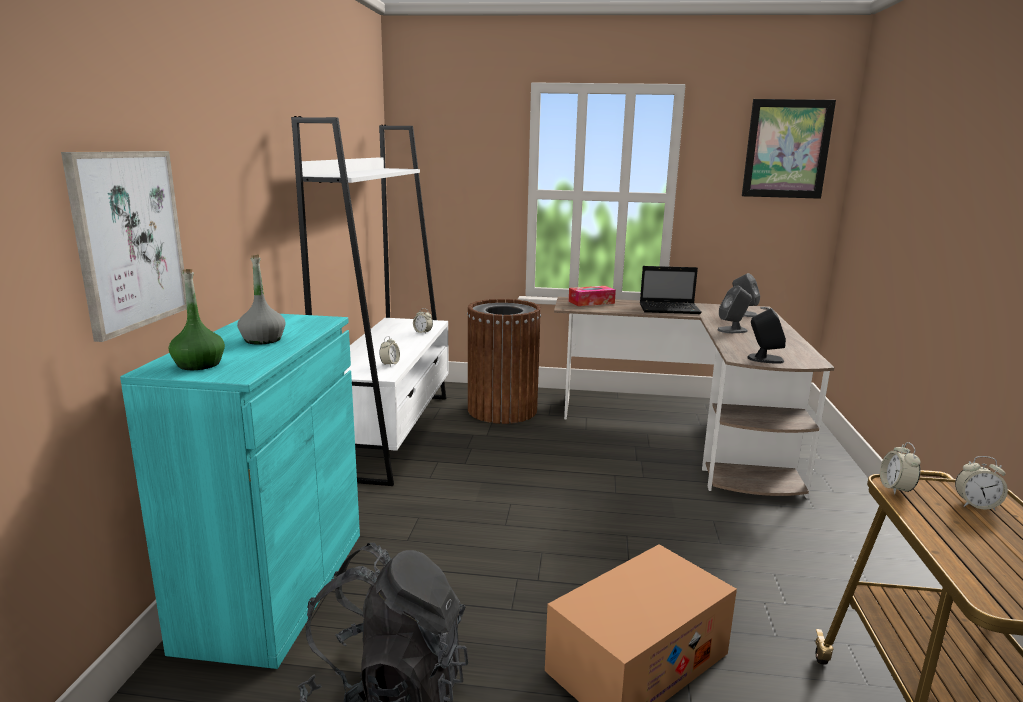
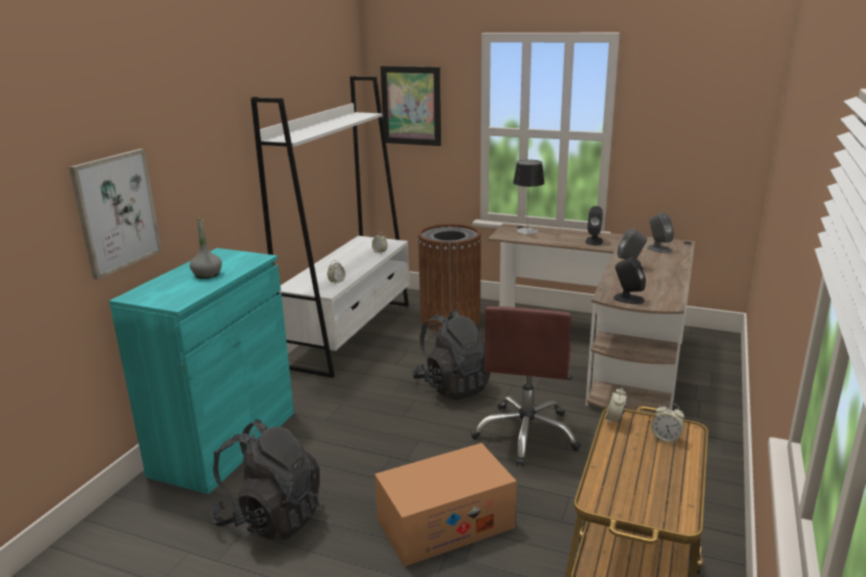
camera: 15 degrees right, 5 degrees up
(199, 364) = (157, 294): green bottle -> none
(546, 483) = (453, 386): none -> black backpack
(591, 302) = (527, 231): tissue box -> table lamp
(666, 531) = (527, 434): none -> brown office chair
(670, 309) = (594, 241): laptop -> black speaker
(787, 149) = (717, 93): picture -> picture (411, 106)

